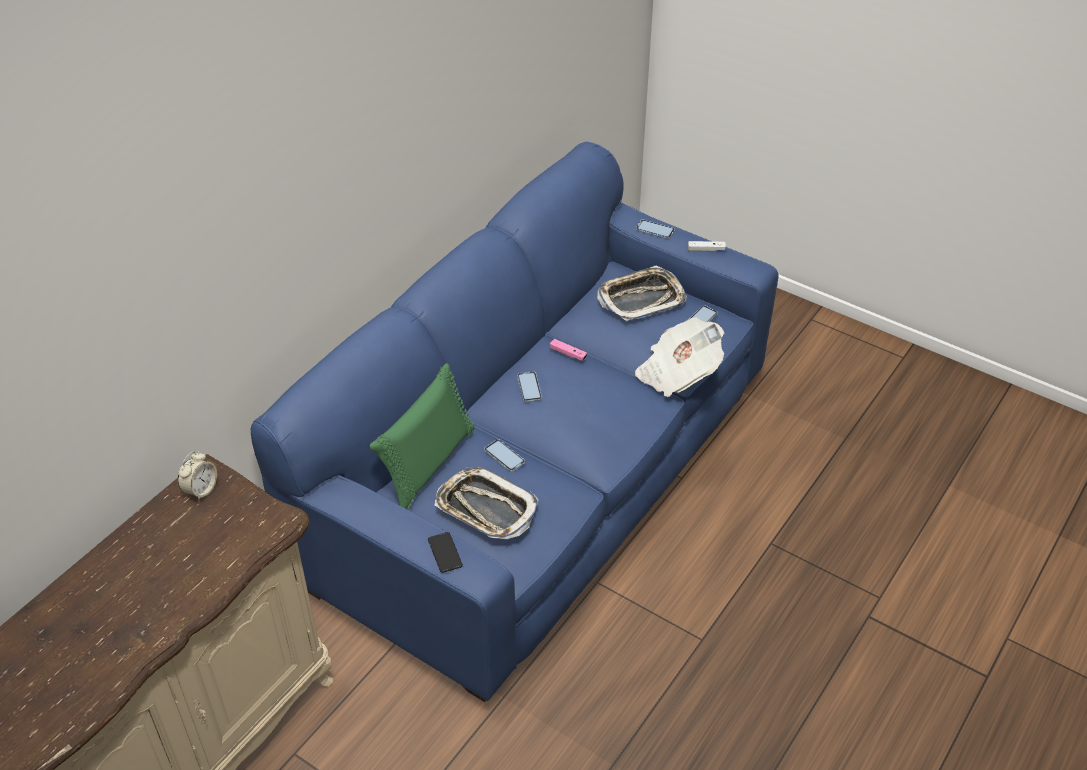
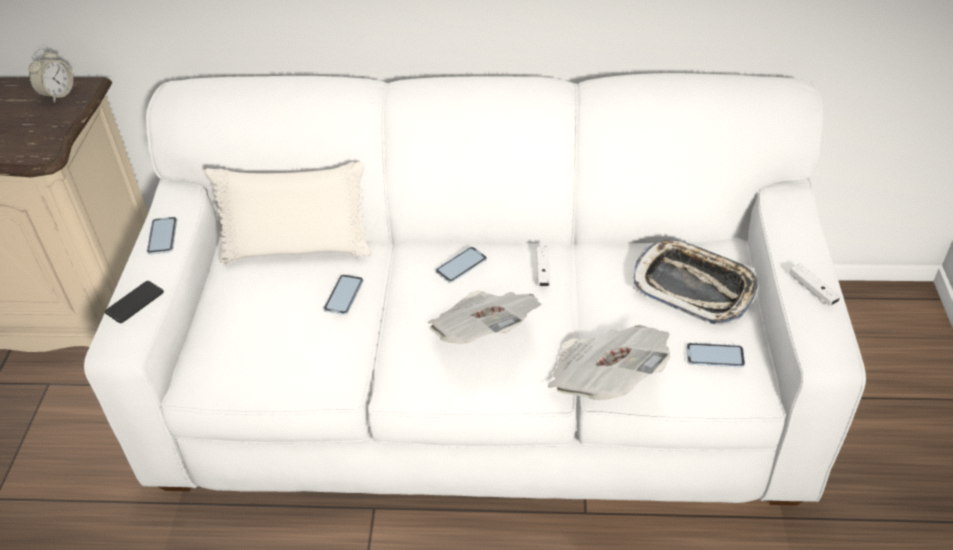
camera: 60 degrees right, 0 degrees up
(201, 490) = (58, 94): alarm clock -> alarm clock turned 60 degrees counterclockwise
(428, 464) = (297, 249): green pillow -> white pillow
(486, 508) = (257, 317): tray -> none
(542, 480) = (480, 389): blue sofa -> white sofa
(568, 354) = (543, 271): pink game controller -> white game controller
(601, 404) = (483, 334): none -> newspaper
(655, 230) = (793, 230): phone -> phone (162, 236)

